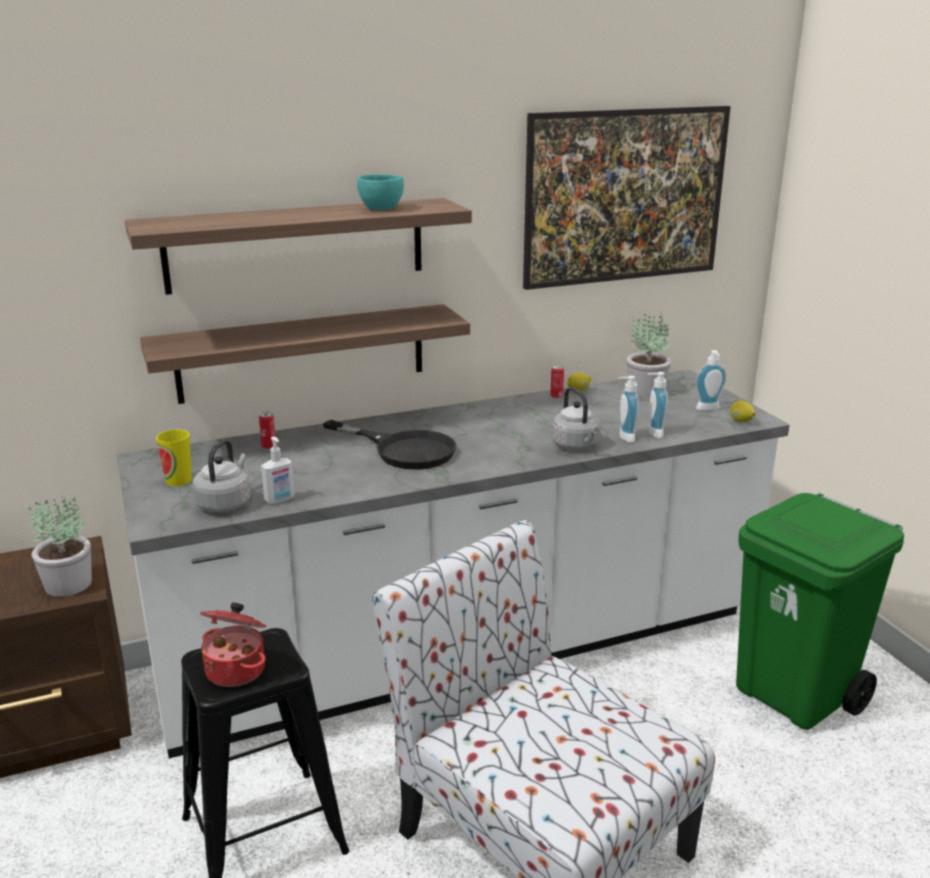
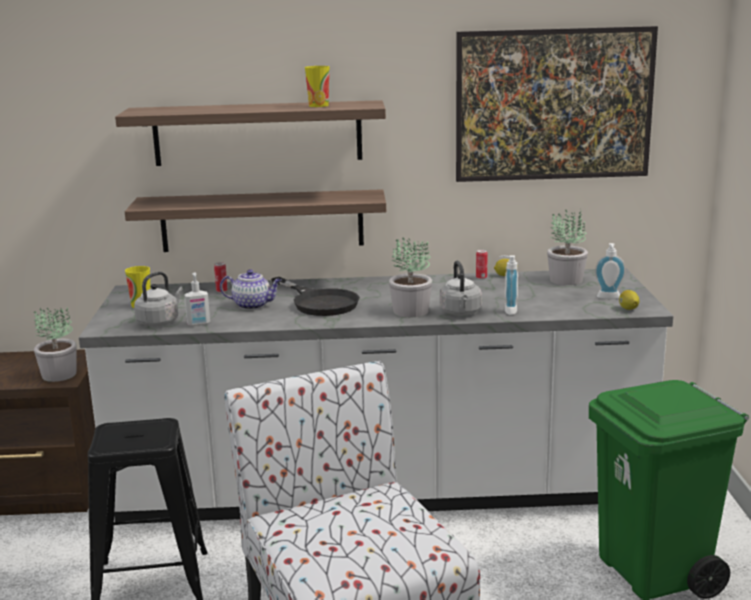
camera: 20 degrees right, 5 degrees down
(237, 669) = (126, 438): cooking pot -> none
(326, 464) = (253, 305): none -> teapot
(382, 208) = (318, 105): turquoise bowl -> cup
(520, 451) = (411, 311): none -> potted plant
(652, 433) = (536, 310): soap dispenser -> none

